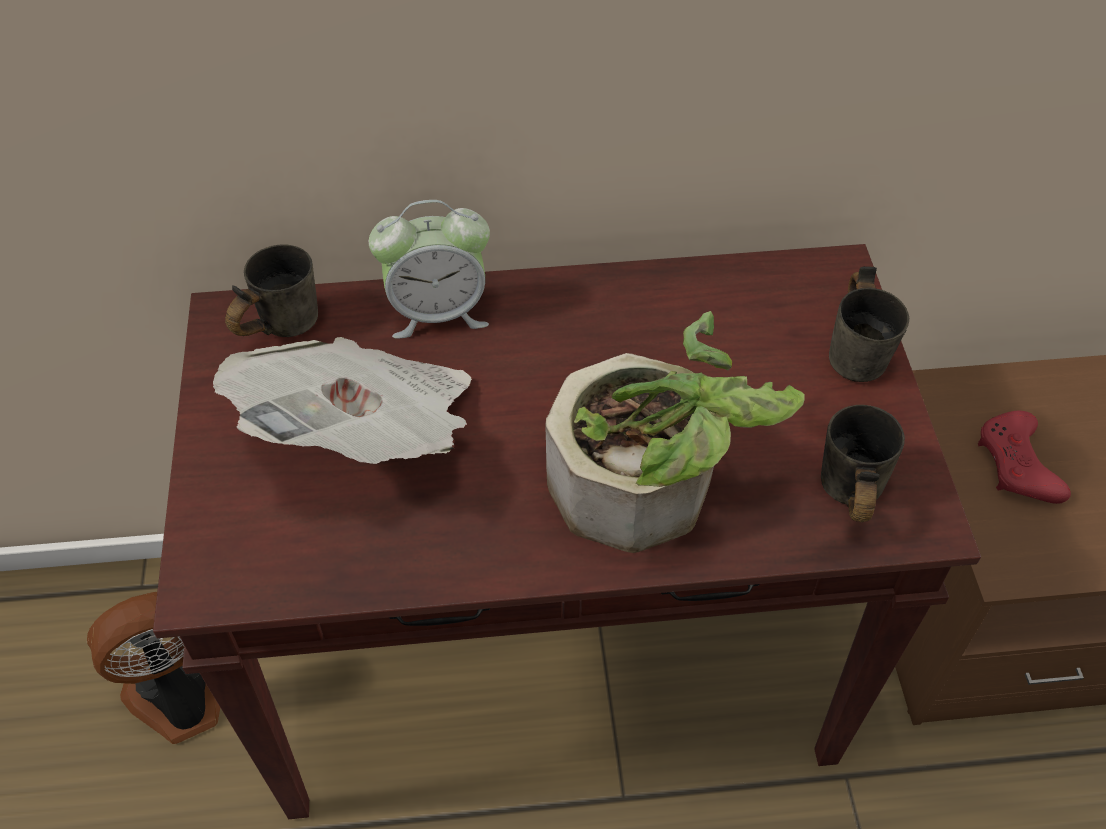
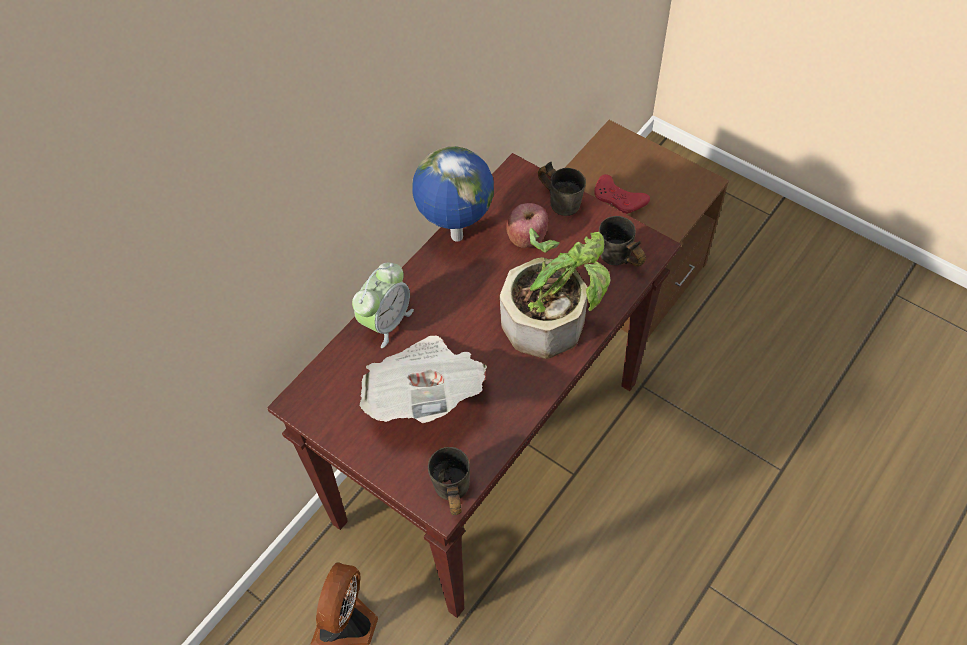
camera: 45 degrees left, 5 degrees up
(275, 325) = (325, 387): grey mug -> grey mug (448, 494)
(653, 285) = (456, 237): none -> globe
(748, 359) = (527, 237): none -> apple

